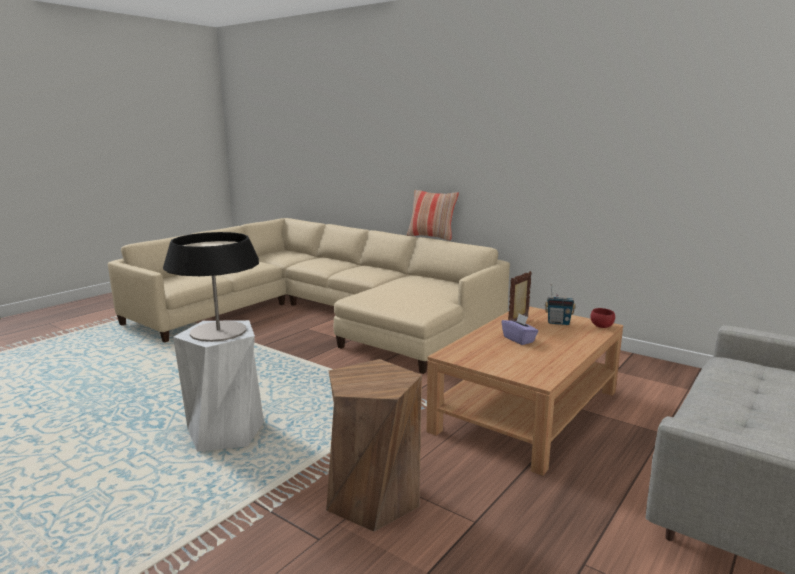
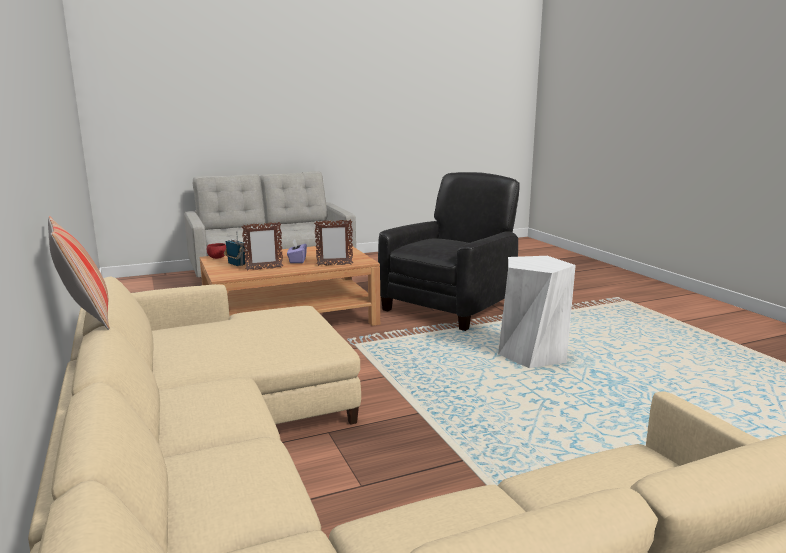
camera: 150 degrees left, 0 degrees up
(218, 331) = (537, 262): table lamp -> none
(373, 499) = (449, 307): brown stool -> black armchair
(468, 342) = (334, 265): none -> picture frame

